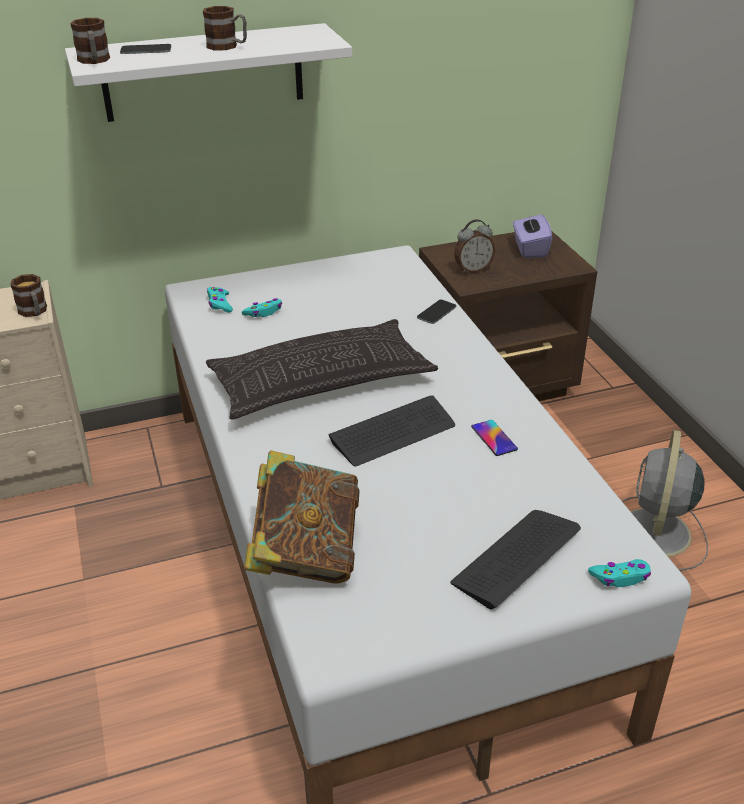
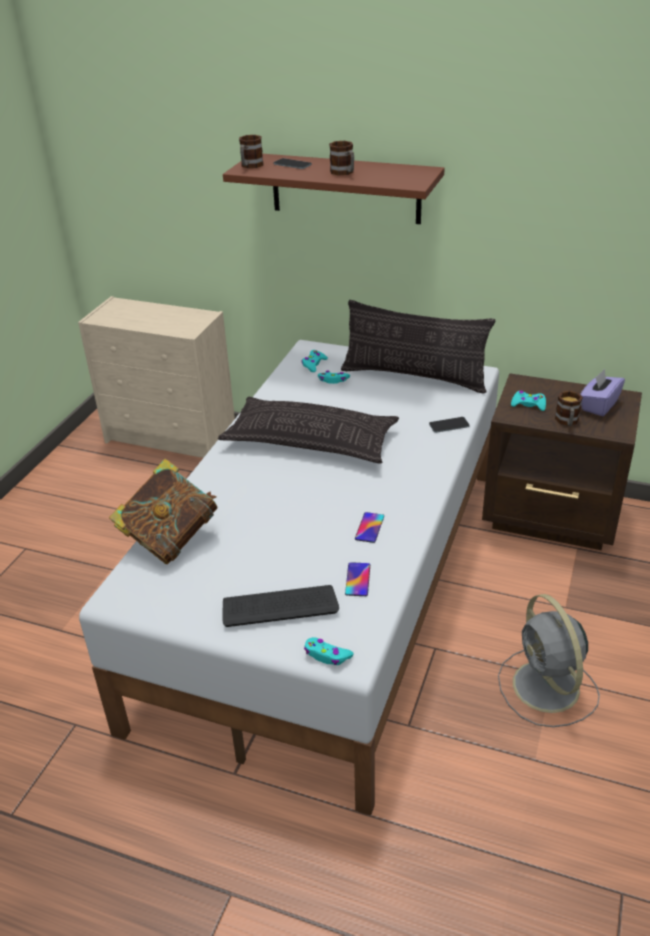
camera: 40 degrees right, 0 degrees up
(34, 312) = (191, 329): mug -> mug (567, 422)
(203, 73) = (345, 188): white shelf -> brown shelf
(343, 279) = (414, 377): none -> pillow
(393, 433) = (310, 493): keyboard -> none
(473, 269) = (528, 404): alarm clock -> turquoise game controller
(549, 491) = (357, 579): none -> phone
(655, 534) = (547, 688): grey fan -> grey fan turned 75 degrees counterclockwise

